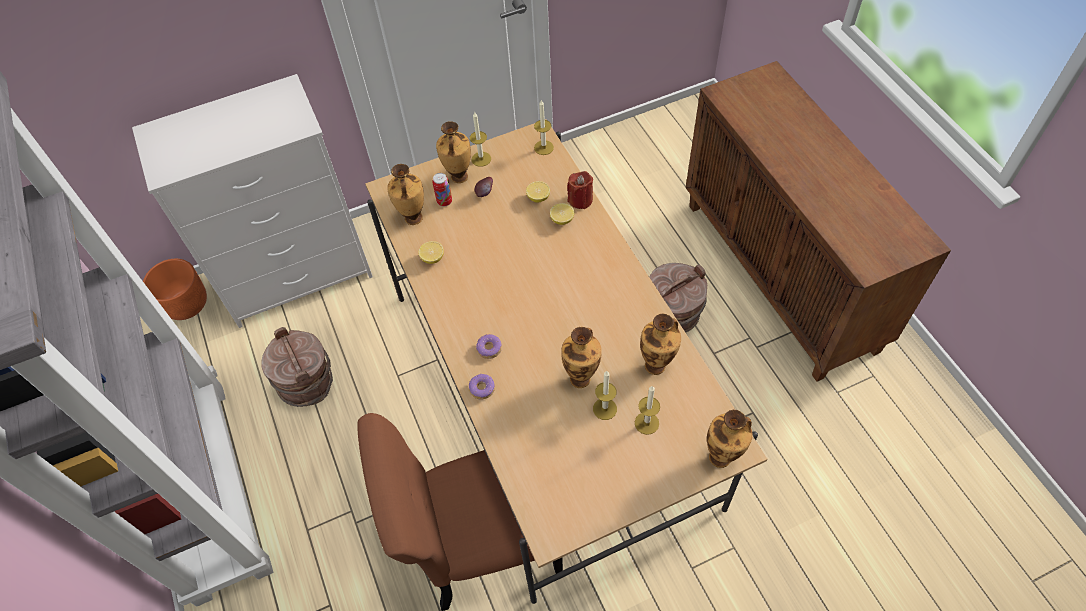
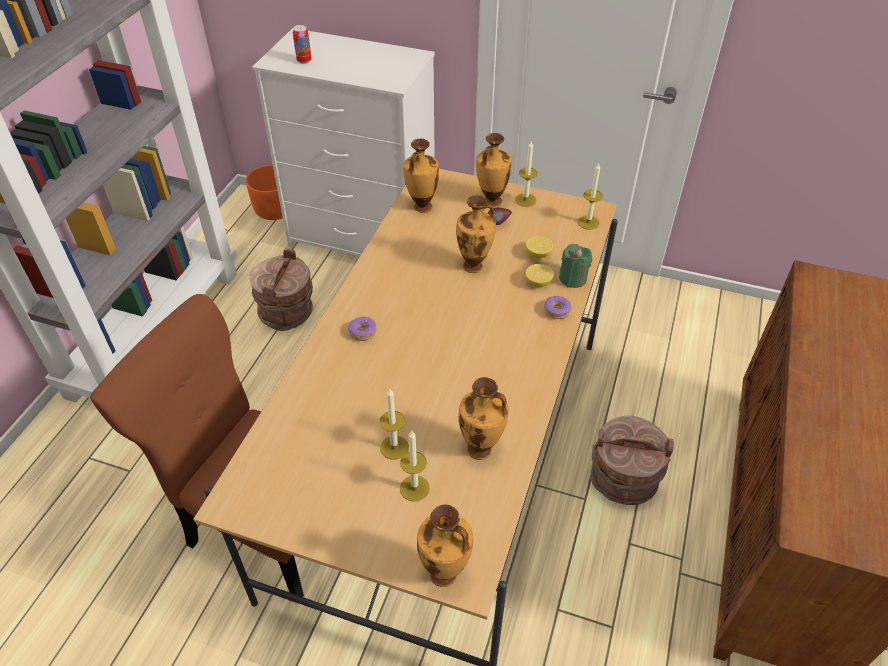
camera: 40 degrees right, 10 degrees down
(432, 258) = (402, 242): lemon -> none
(444, 201) = (460, 211): can -> can (304, 61)
(482, 388) = (321, 355): donut -> donut (557, 311)
(580, 200) = (573, 278): red candle -> green candle
(581, 378) = (405, 408): vase -> vase (474, 266)

